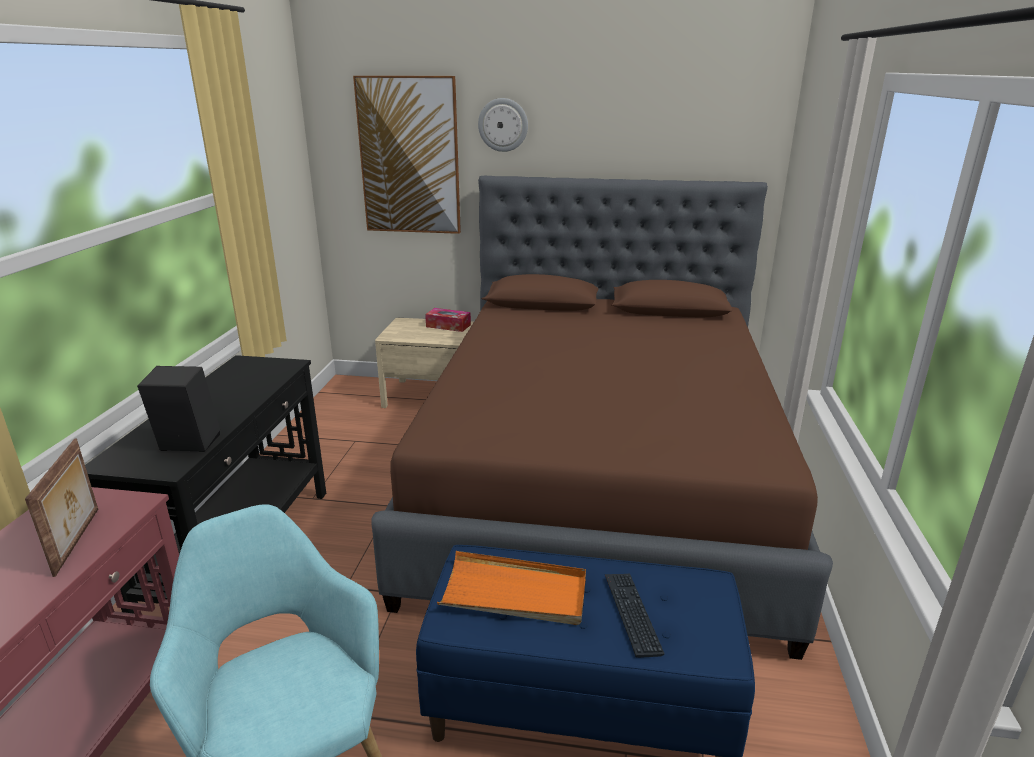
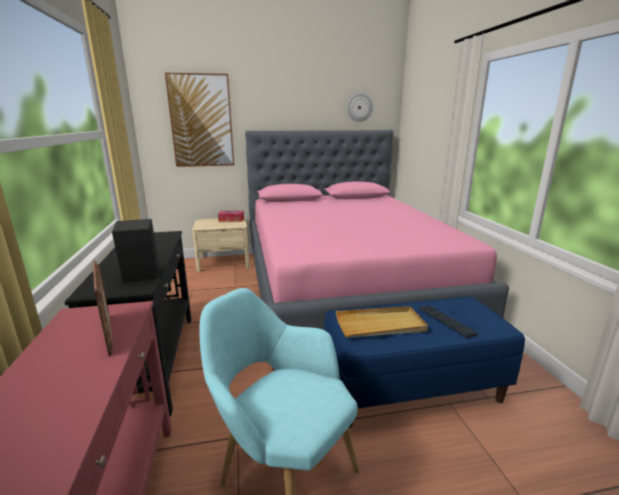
camera: 20 degrees left, 5 degrees down
(503, 125) = (256, 102): wall clock -> wall clock (359, 107)
(515, 593) = (380, 325): orange tray -> beige tray
(599, 482) = (345, 287): brown bed -> pink bed

